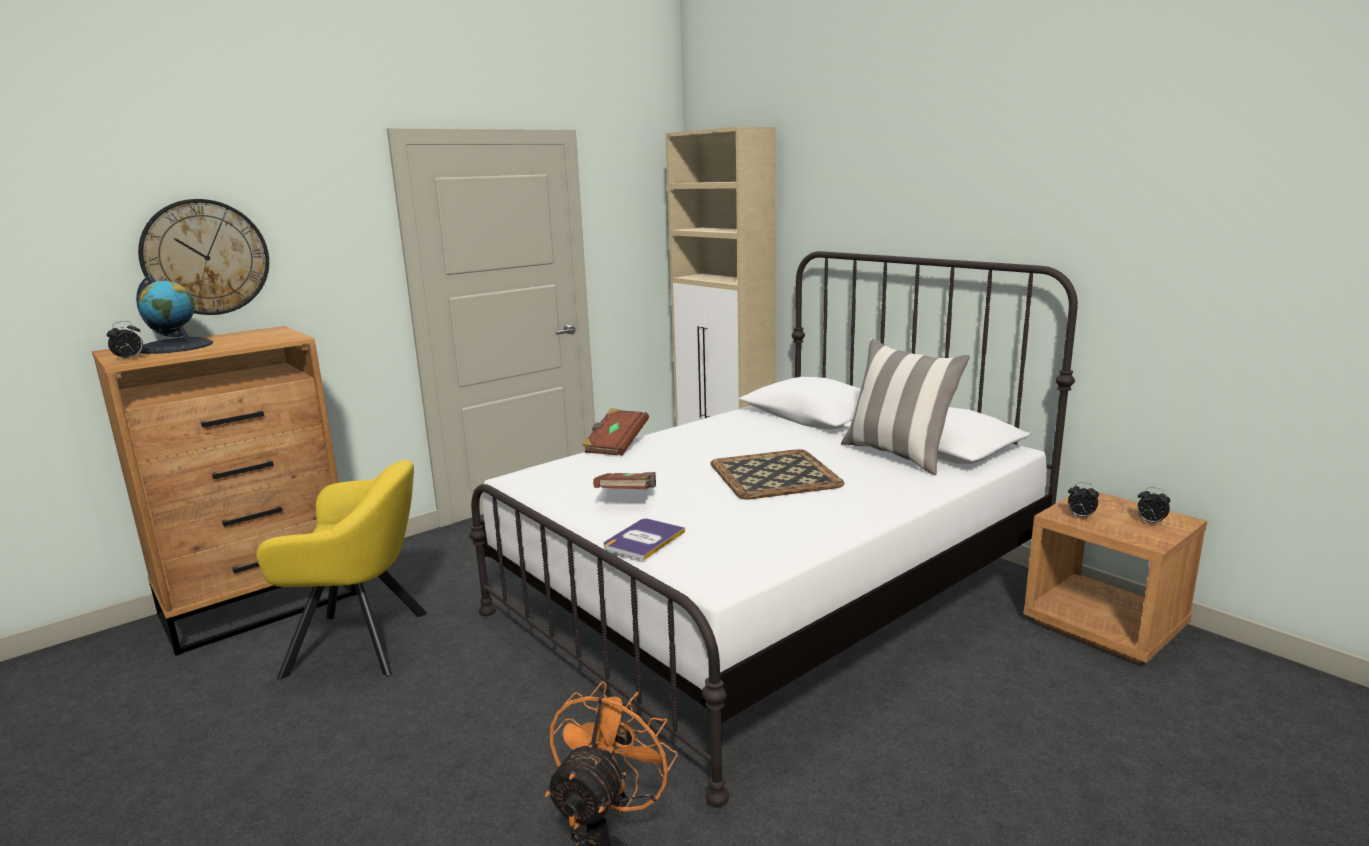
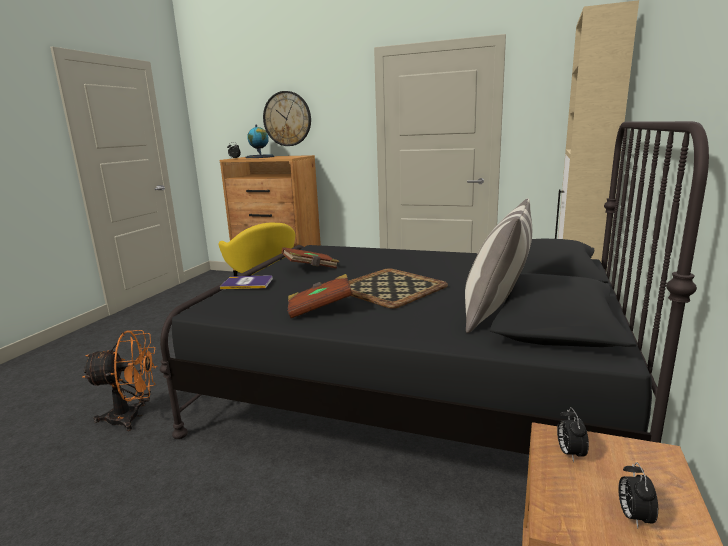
camera: 60 degrees right, 0 degrees up
(615, 445) = (389, 249): brown book -> brown book (320, 309)
(770, 597) = (413, 389): white bed -> black bed

